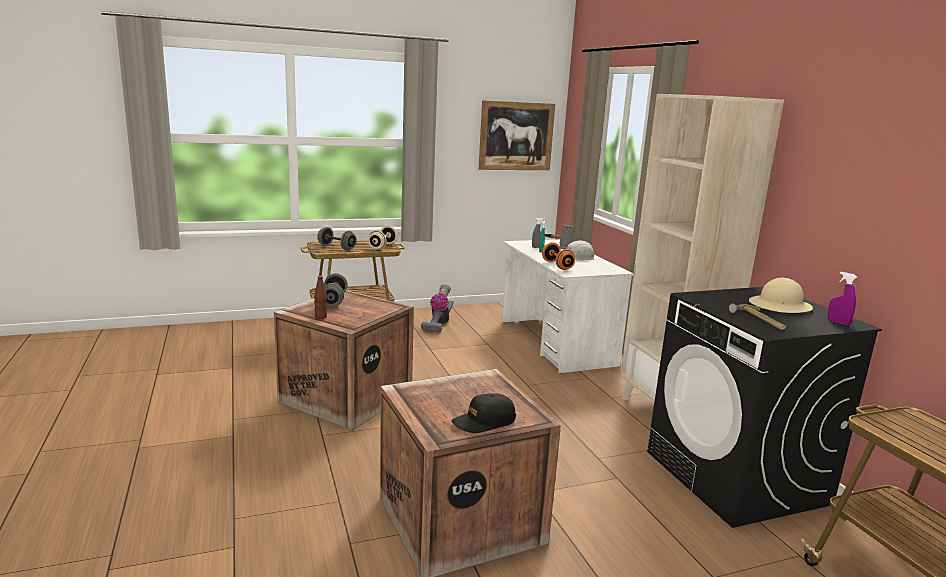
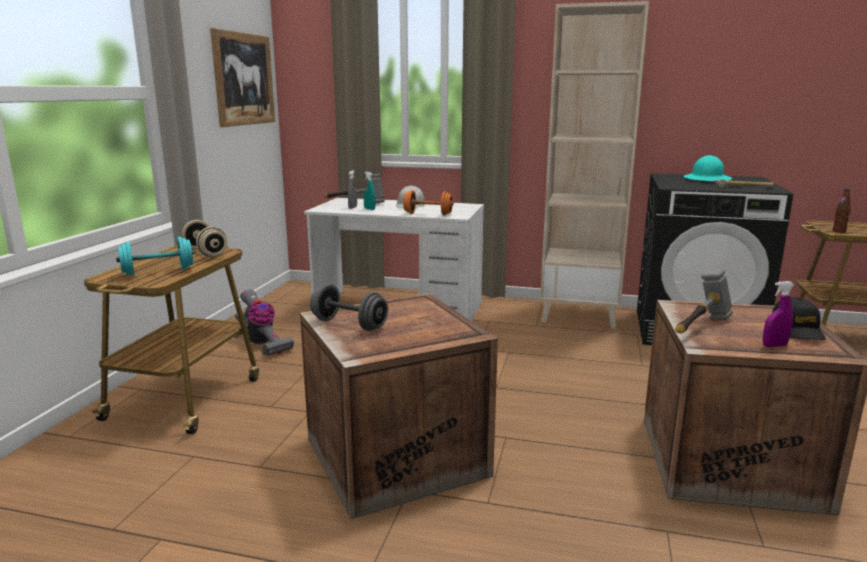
camera: 55 degrees left, 0 degrees up
(320, 317) = (410, 342): brown bottle -> brown bottle (839, 231)
(337, 248) = (158, 271): grey dumbbell -> turquoise dumbbell
(441, 386) = (700, 328): none -> hammer
(780, 306) = (707, 179): beige hard hat -> turquoise hard hat
(838, 322) = (750, 179): purple spray bottle -> purple spray bottle (774, 345)

